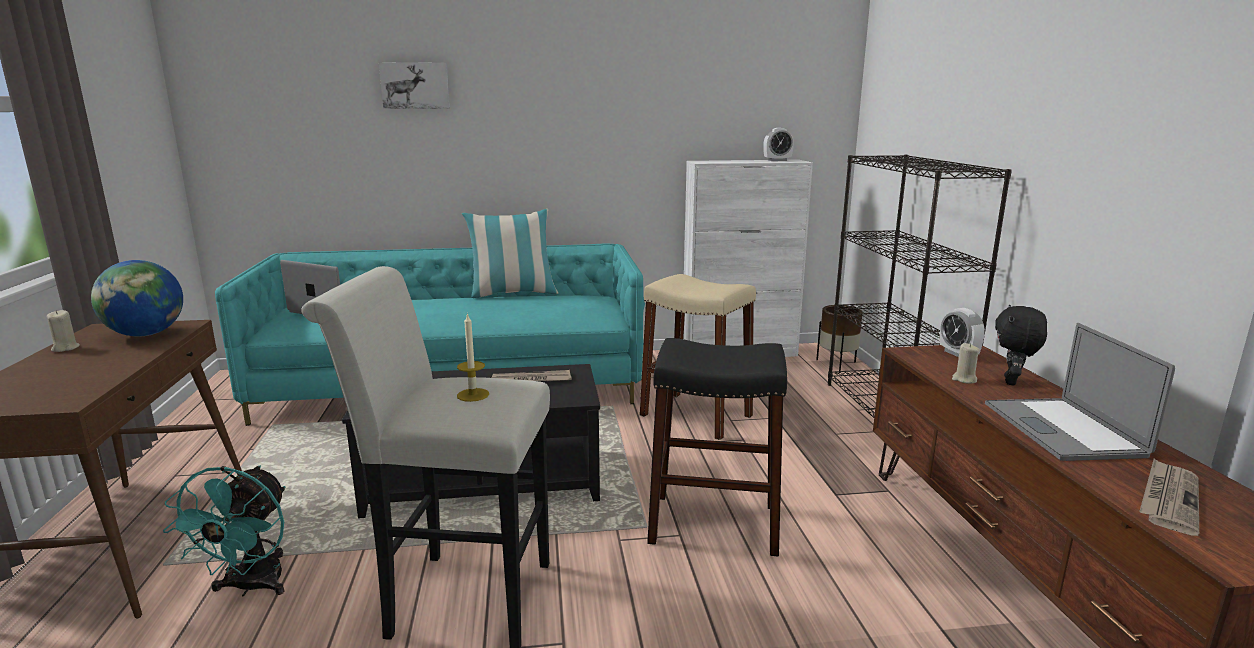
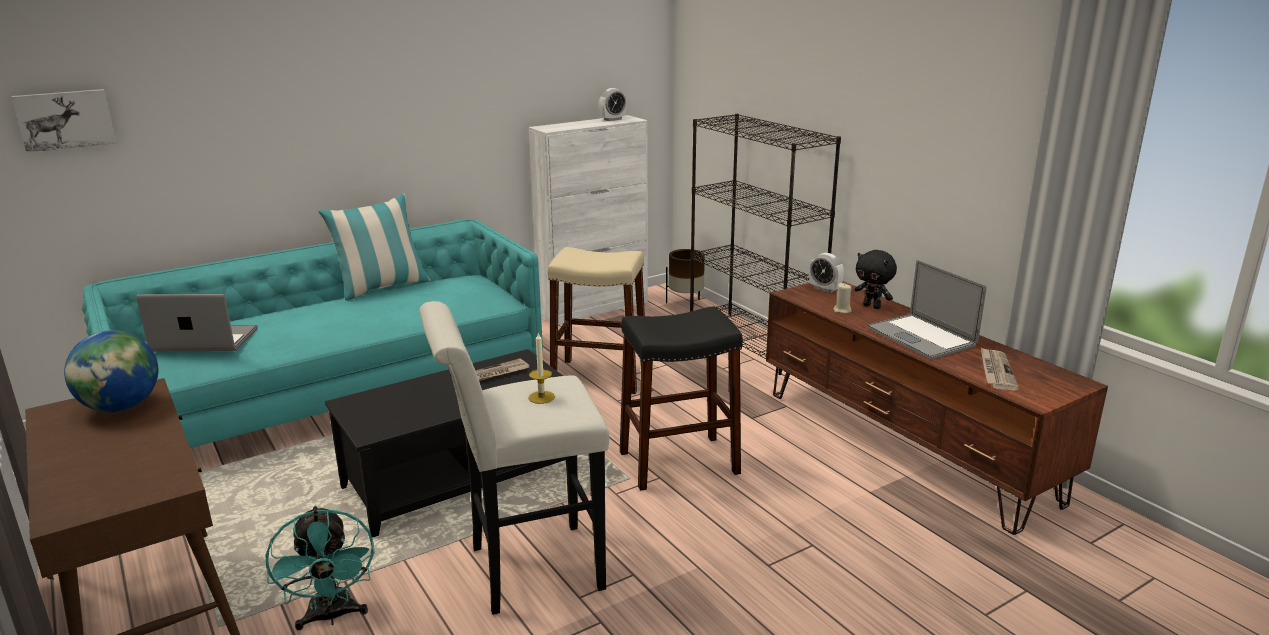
camera: 25 degrees left, 5 degrees up
(65, 348) = (55, 439): beige candle -> none
(415, 85) = (239, 73): picture -> picture (65, 119)
(1012, 382) = (872, 306): black plush toy -> black plush toy turned 45 degrees counterclockwise

